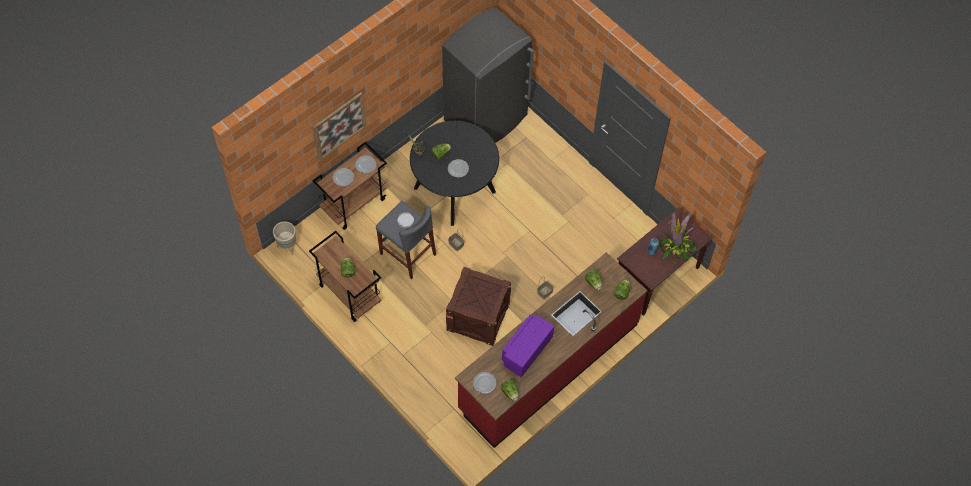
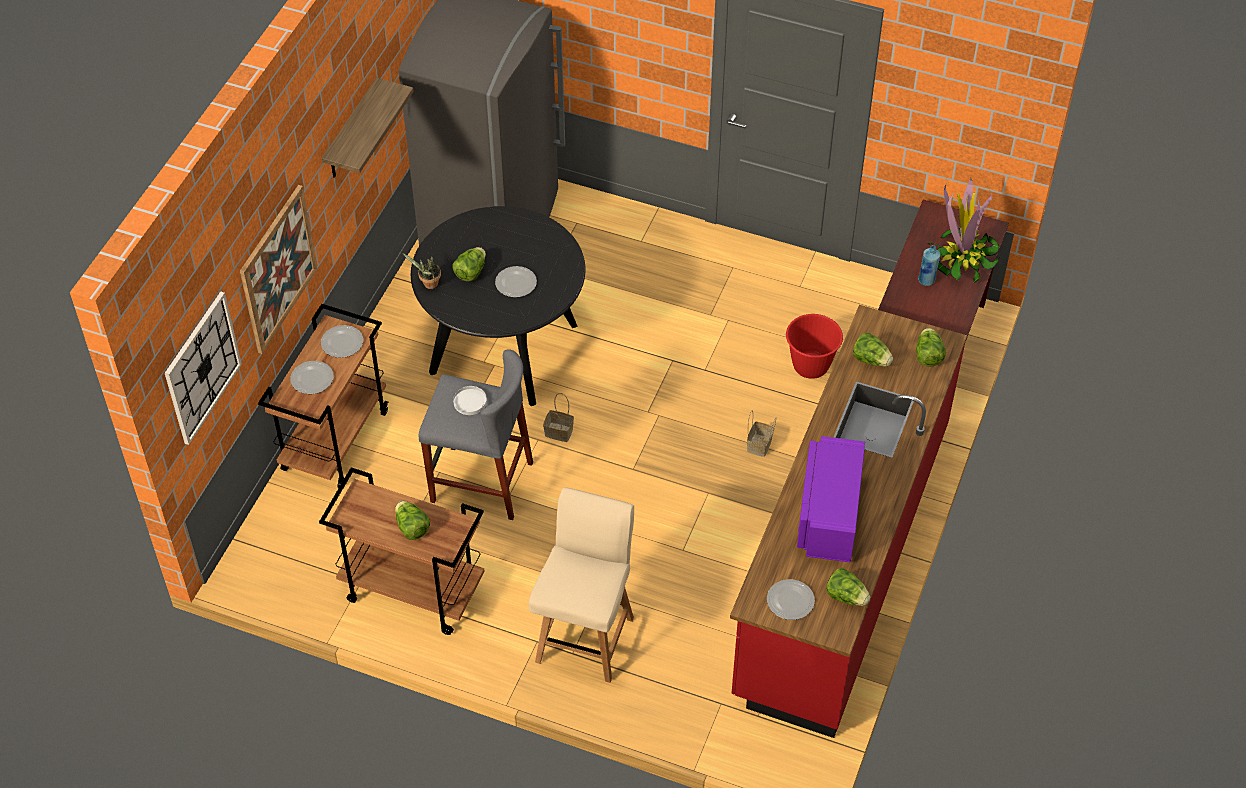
camera: 25 degrees left, 10 degrees down
(280, 163) = (202, 367): none -> wall clock
(287, 247) = (249, 561): beige planter -> none
(404, 69) = (351, 131): none -> shelf
(412, 350) = (586, 637): none -> beige chair
(478, 317) = (669, 532): crate -> none
(593, 262) = (810, 365): none -> red bucket

